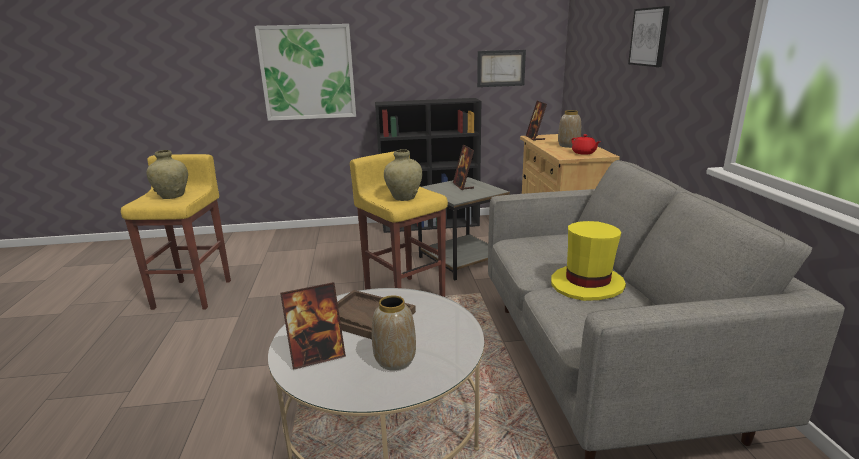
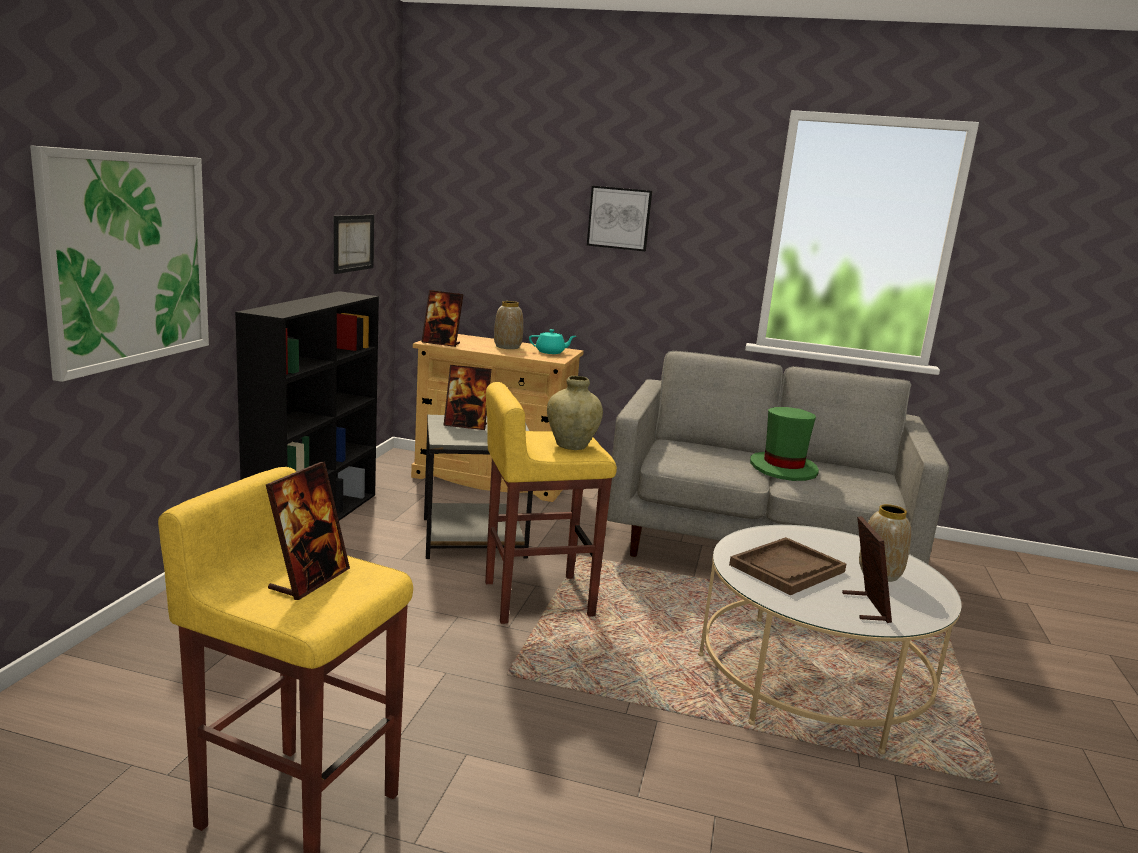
camera: 70 degrees left, 5 degrees down
(172, 196) = (309, 580): beige vase -> picture frame
(584, 153) = (550, 352): red teapot -> turquoise teapot
(587, 284) = (783, 468): yellow hat -> green hat

